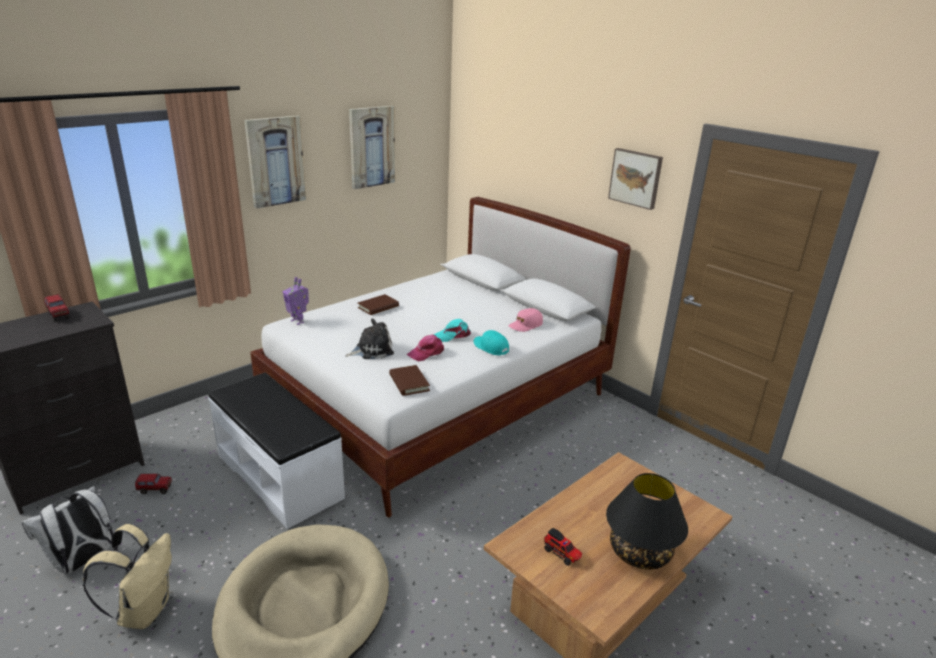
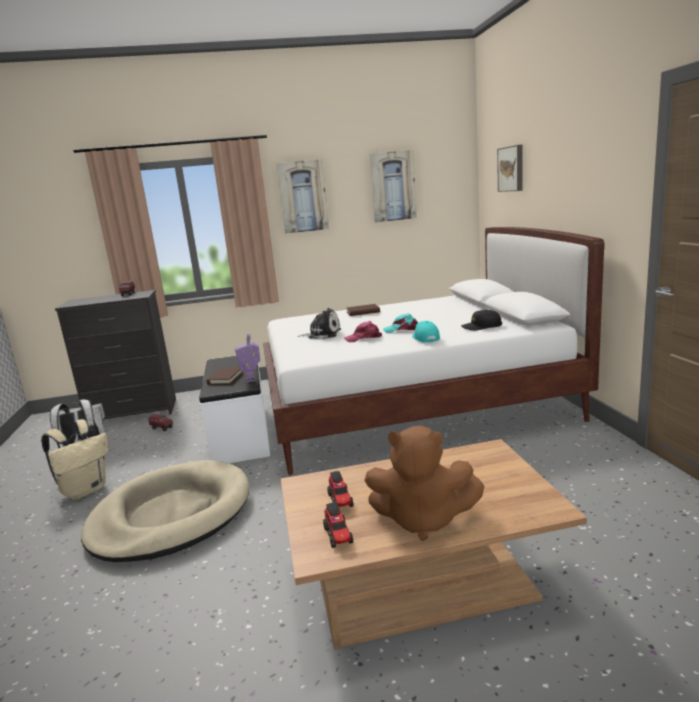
camera: 35 degrees right, 10 degrees down
(298, 321) = (293, 317): toy robot -> toy robot (251, 379)
(409, 383) = (322, 353): brown book -> brown book (225, 378)
(525, 325) = (481, 327): pink cap -> black cap
(596, 590) = (338, 536): none -> toy truck
(636, 178) = (607, 162): picture -> picture (512, 169)
(639, 553) = (423, 520): black table lamp -> brown plush toy

